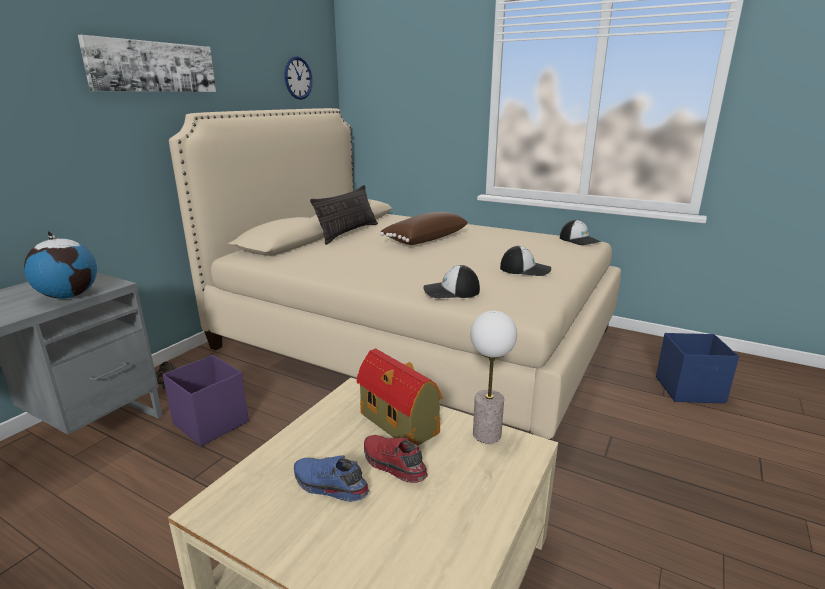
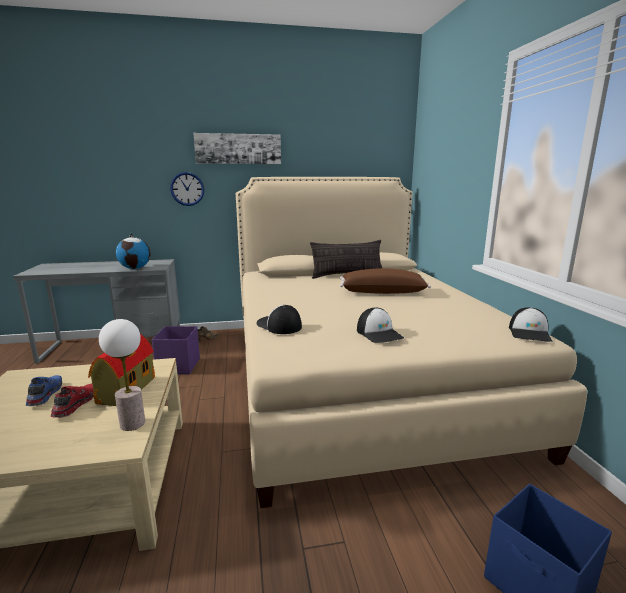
camera: 50 degrees right, 5 degrees down
(298, 78) = (365, 153): wall clock -> wall clock (187, 189)

